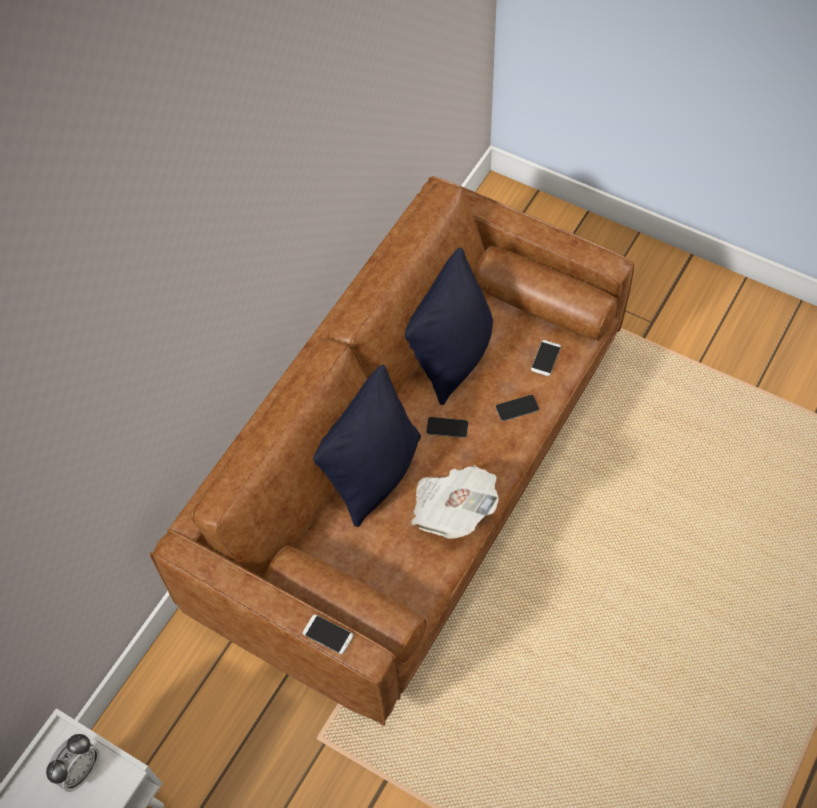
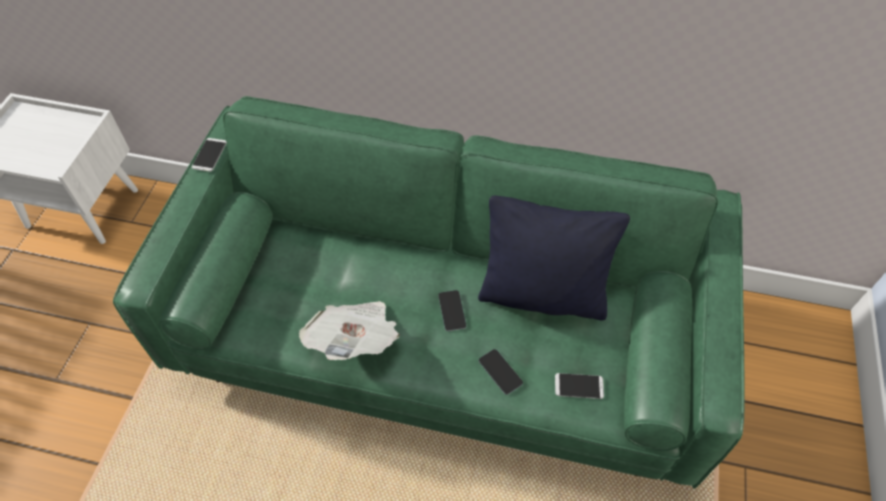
camera: 70 degrees right, 5 degrees down
(80, 770) = (62, 142): alarm clock -> none
(328, 634) = (158, 245): phone -> phone (209, 155)
(374, 473) = (380, 263): black pillow -> none
(413, 479) = (442, 337): brown sofa -> green sofa

